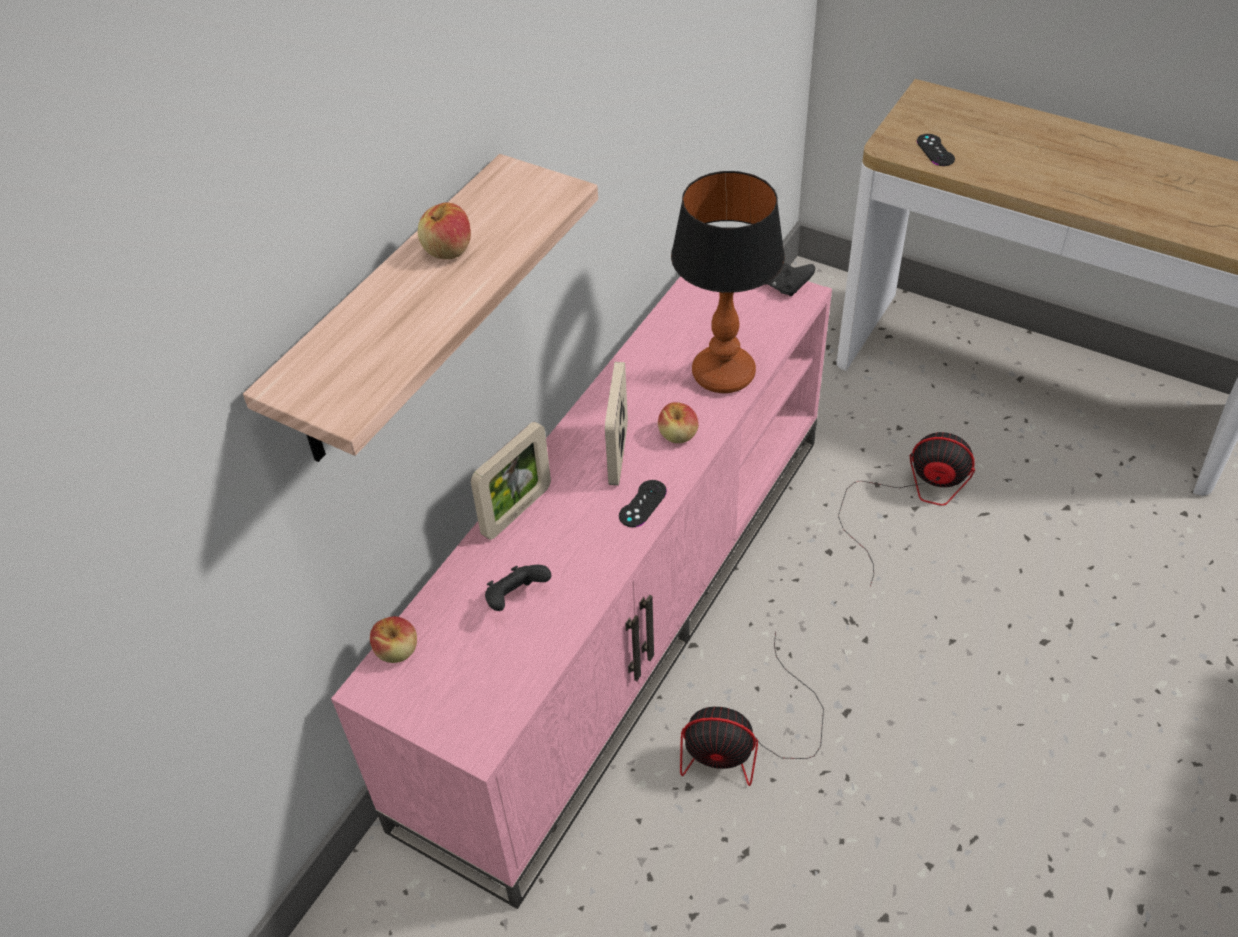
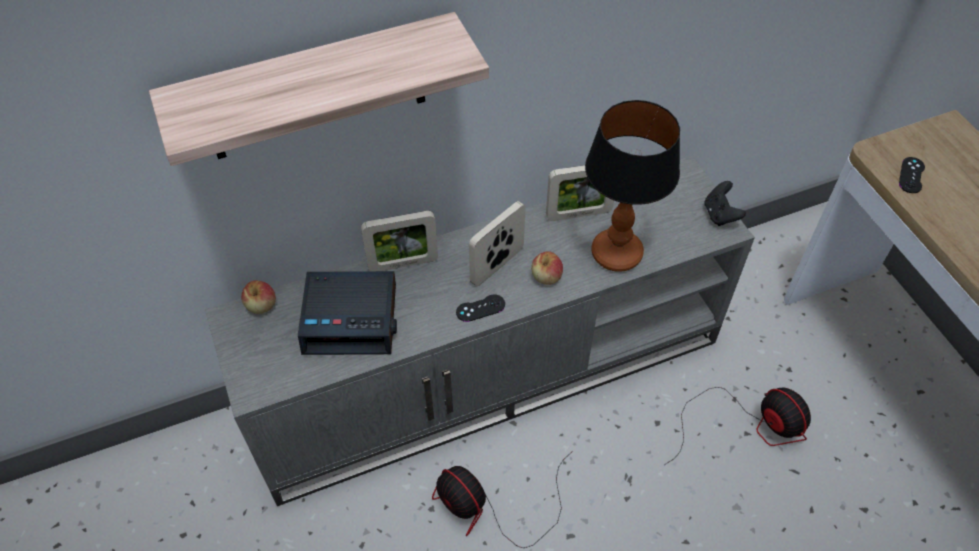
camera: 35 degrees right, 5 degrees up
(448, 250) = (350, 62): apple -> none
(516, 598) = (351, 318): black game controller -> alarm clock
(622, 612) = (489, 372): pink tv stand -> grey tv stand
(650, 359) = (578, 214): none -> picture frame

